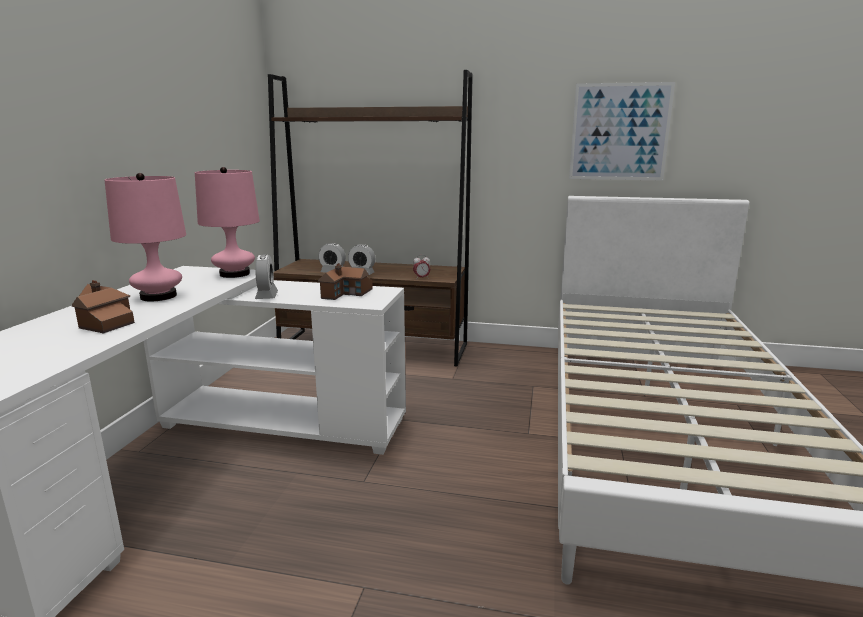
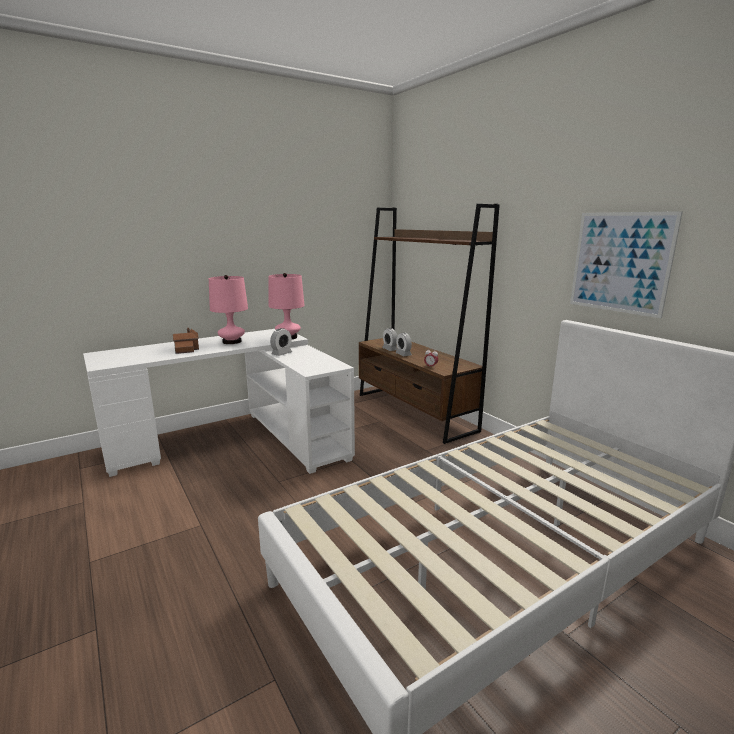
camera: 45 degrees right, 0 degrees up
(346, 293) = (316, 362): toy house -> none

